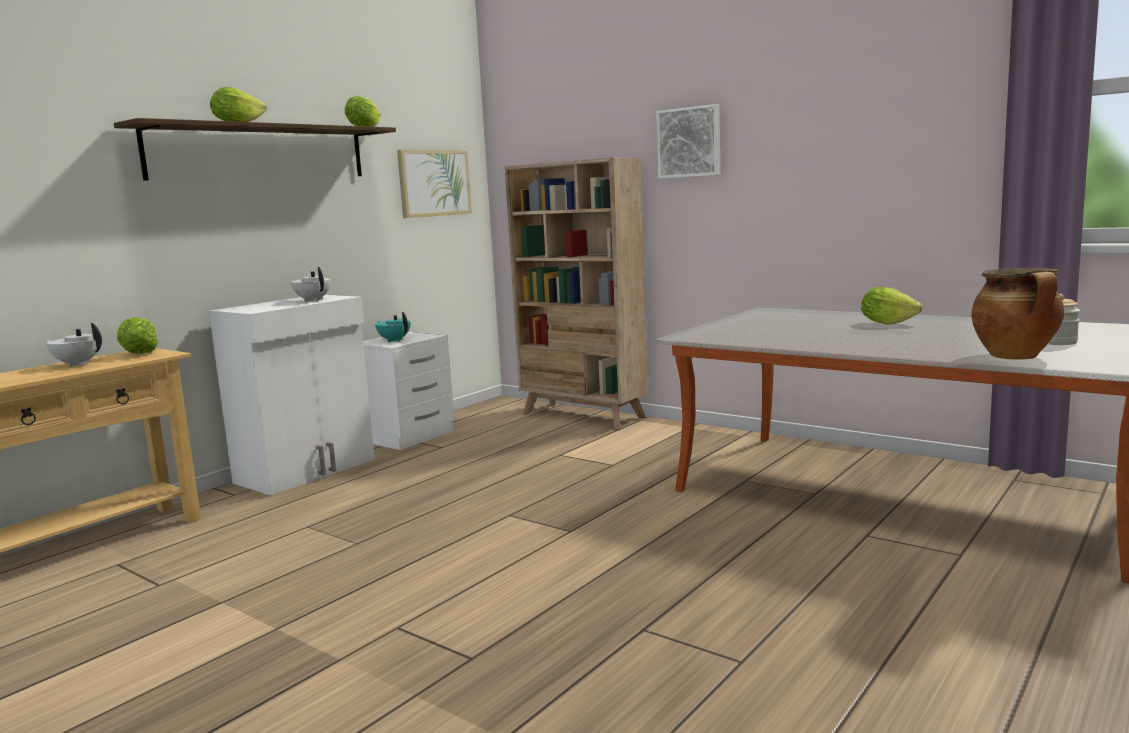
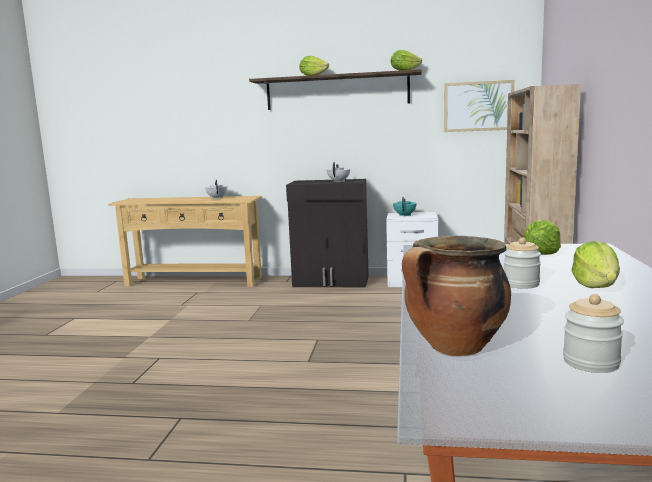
camera: 60 degrees right, 0 degrees up
(140, 353) = (244, 197): lettuce -> lettuce (542, 254)
(308, 471) = (331, 282): white cabinet -> black cabinet
(690, 142) = (604, 68): picture -> none
(861, 332) = (521, 284): none -> jar

